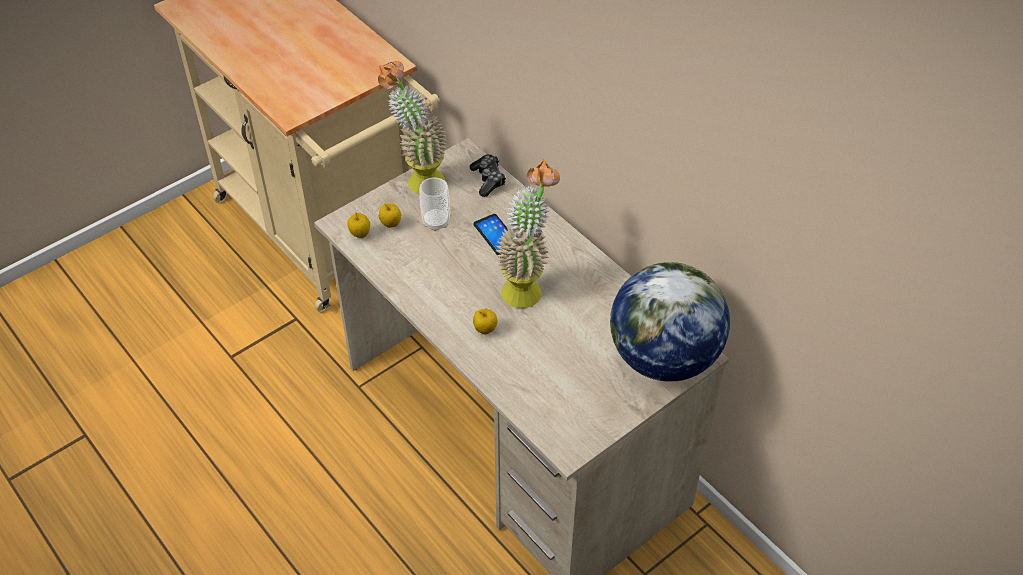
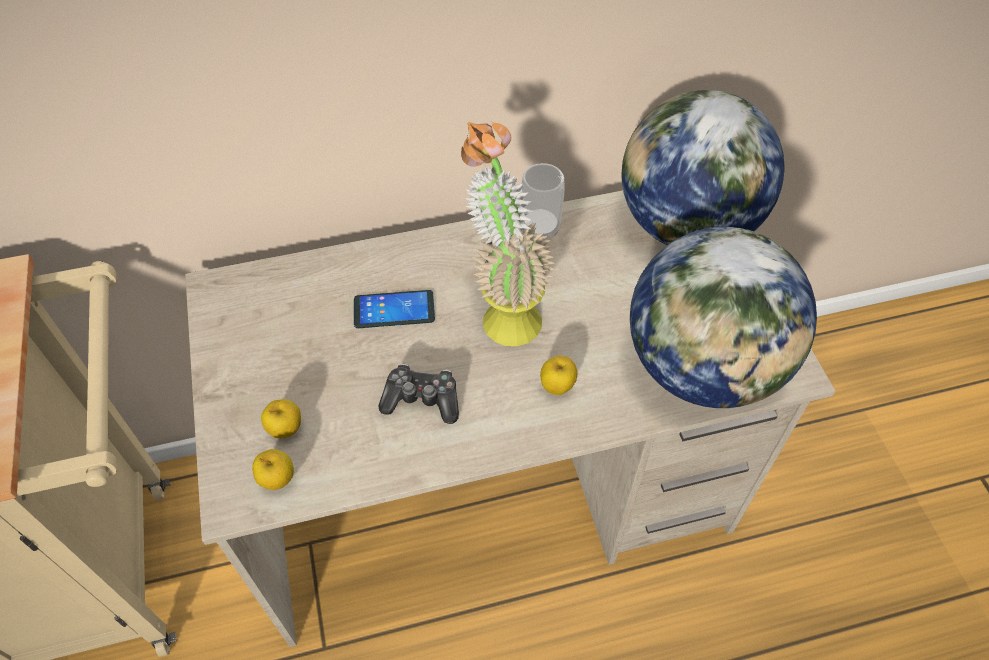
camera: 65 degrees left, 5 degrees up
(417, 179) = (218, 362): potted plant -> none
(436, 222) = (321, 370): cup -> cup (540, 228)
(488, 180) = (284, 280): game controller -> game controller (422, 400)
(543, 399) = (703, 367): none -> globe

